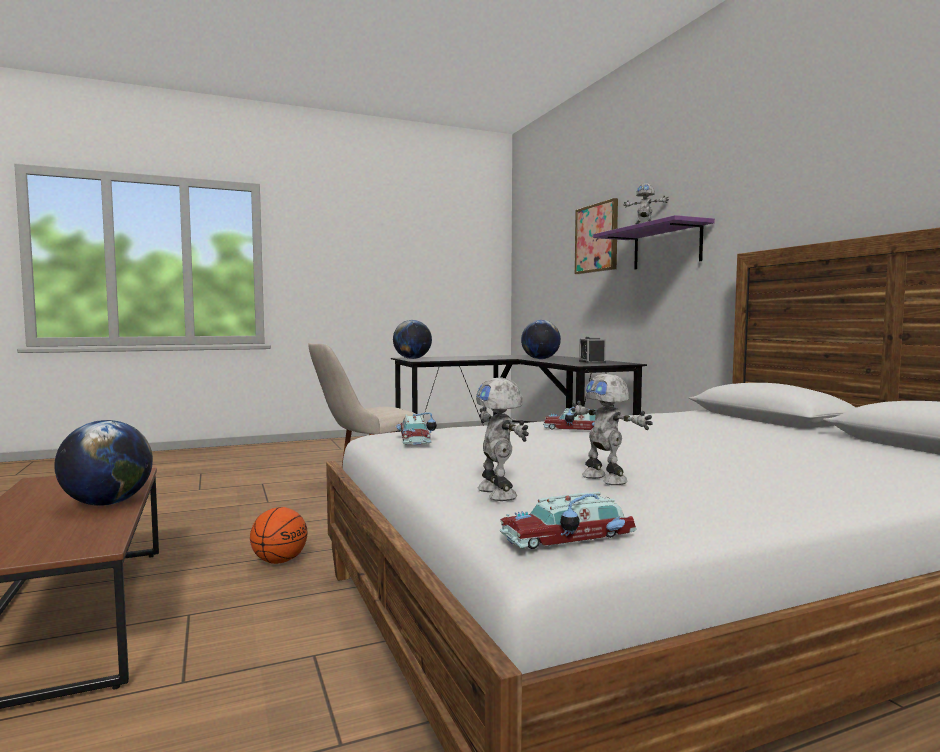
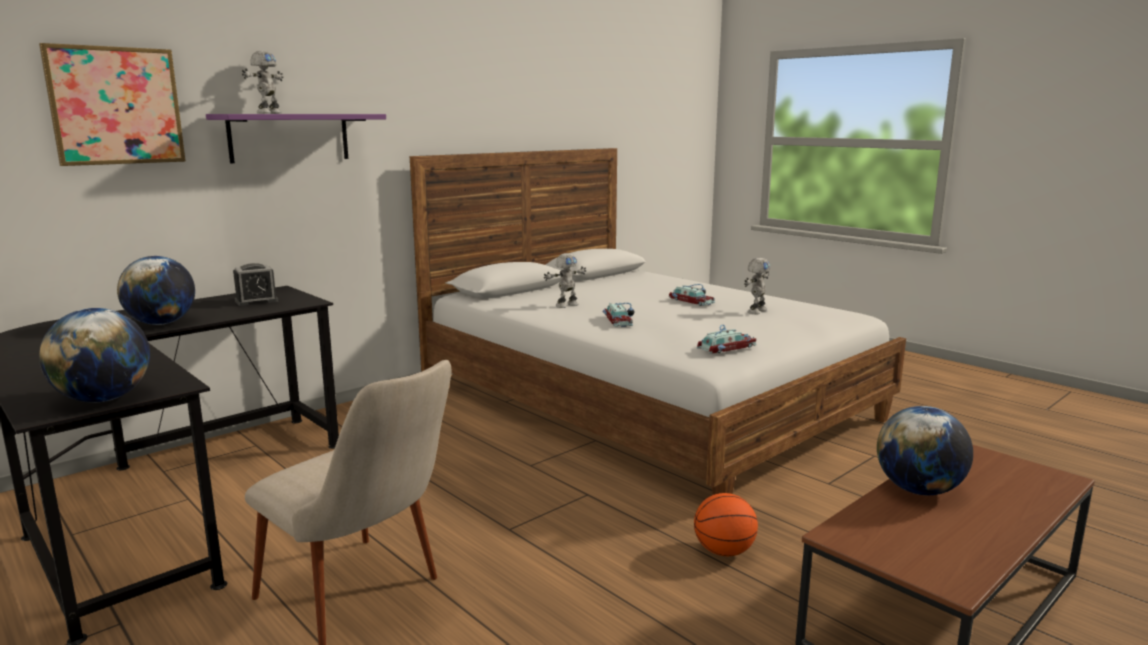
camera: 110 degrees left, 10 degrees up
(499, 493) = (815, 322): toy robot -> toy robot (566, 305)
(570, 536) = (846, 312): toy car -> toy car (691, 301)

